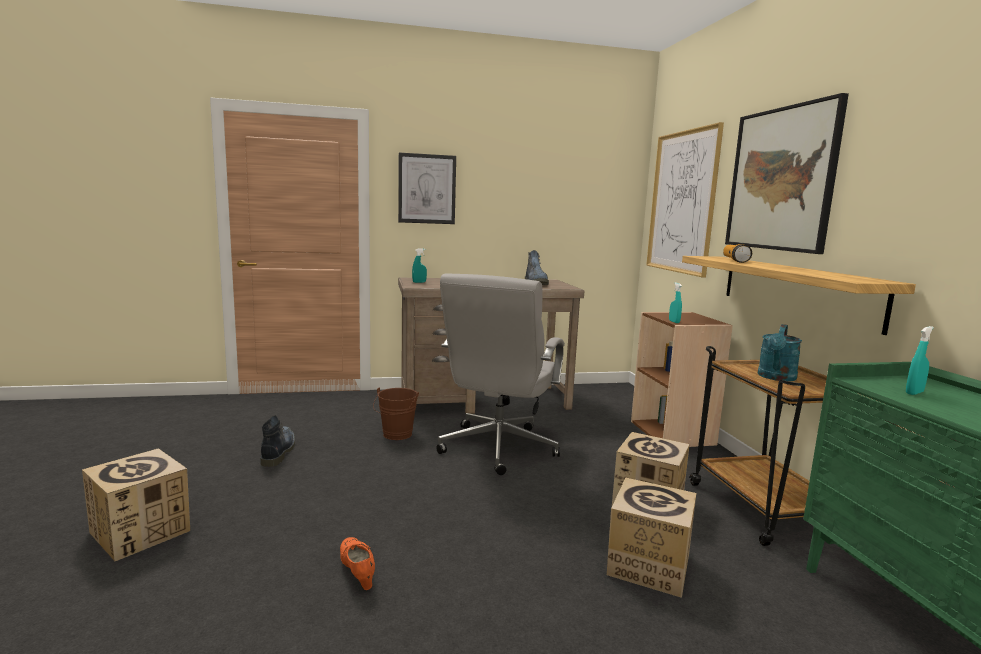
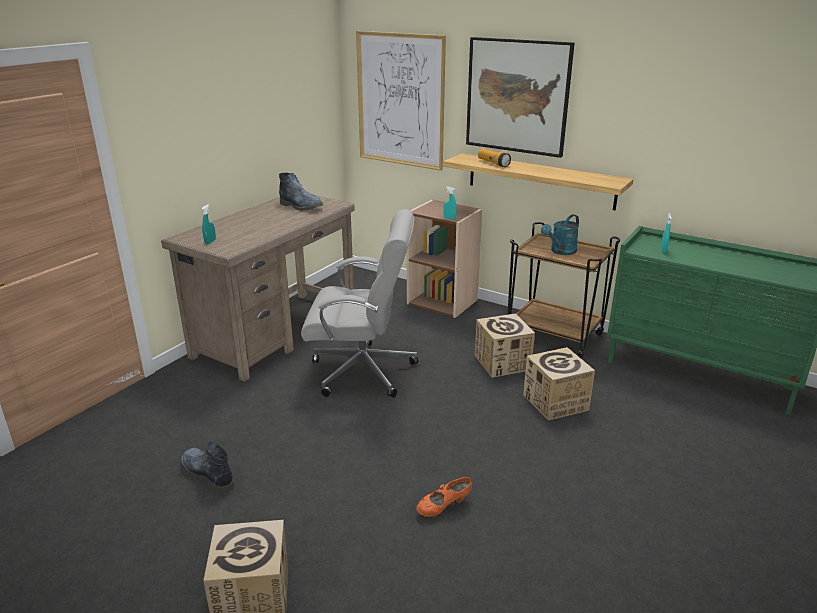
camera: 45 degrees left, 15 degrees up
(357, 572) = (443, 507): orange shoe -> orange shoe turned 45 degrees counterclockwise
(396, 435) = (273, 403): brown bucket -> none
(427, 189) = (167, 128): picture -> none
(498, 446) = (362, 371): grey office chair -> grey office chair turned 60 degrees counterclockwise
(776, 377) = (560, 252): turquoise watering can -> turquoise watering can turned 60 degrees clockwise

